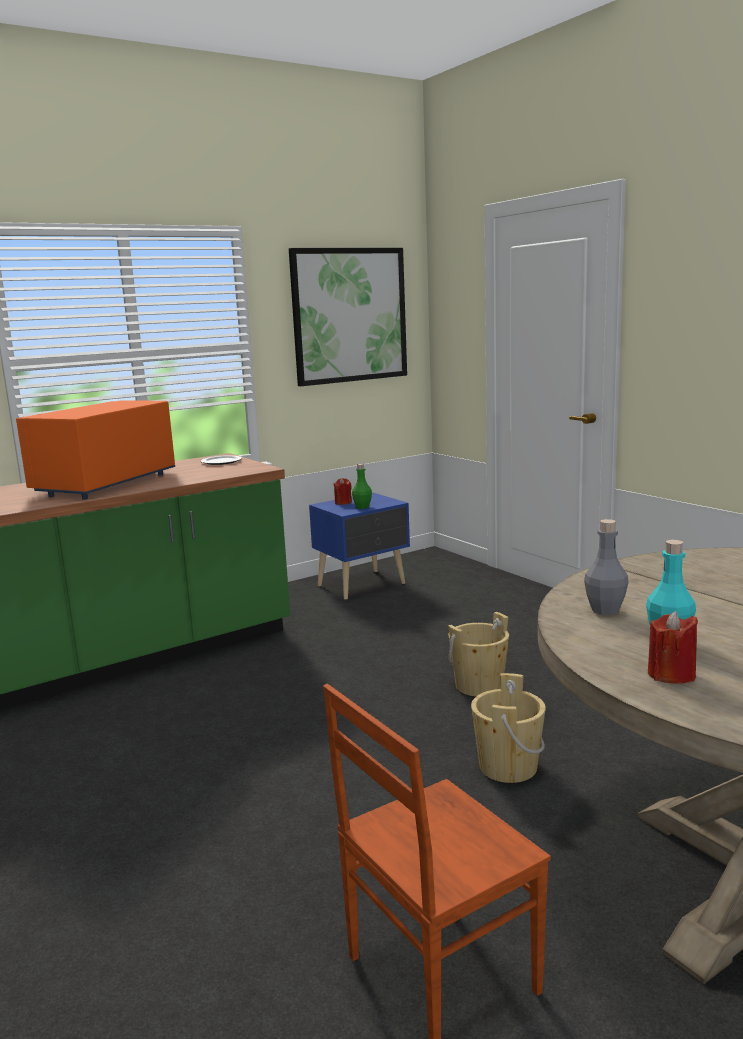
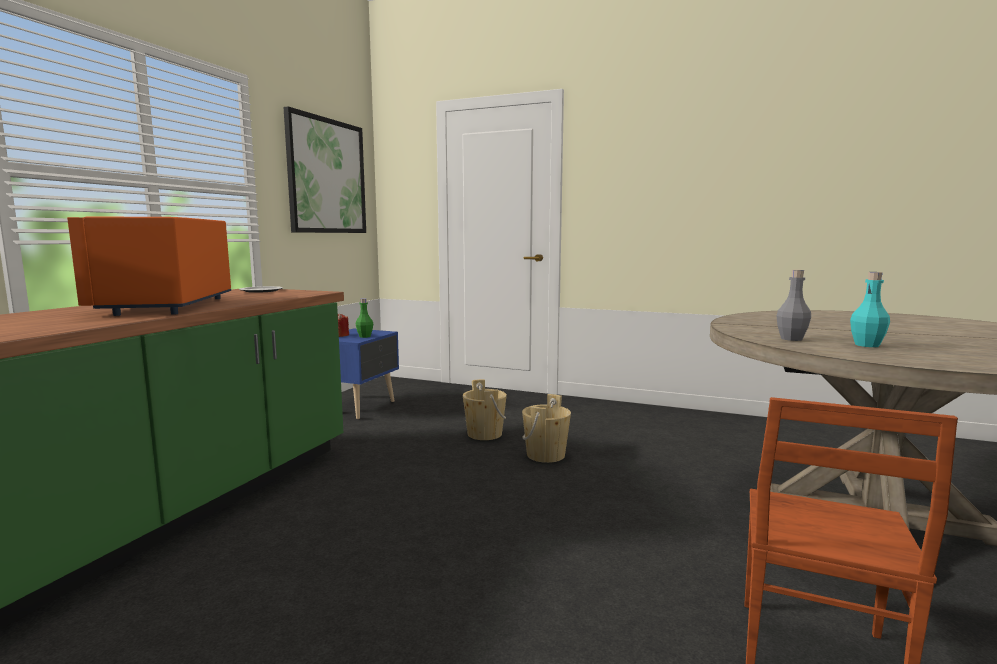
camera: 35 degrees left, 5 degrees down
(508, 767) = (640, 500): beige bucket -> beige bucket (484, 434)
(671, 674) = (925, 357): red candle -> none

